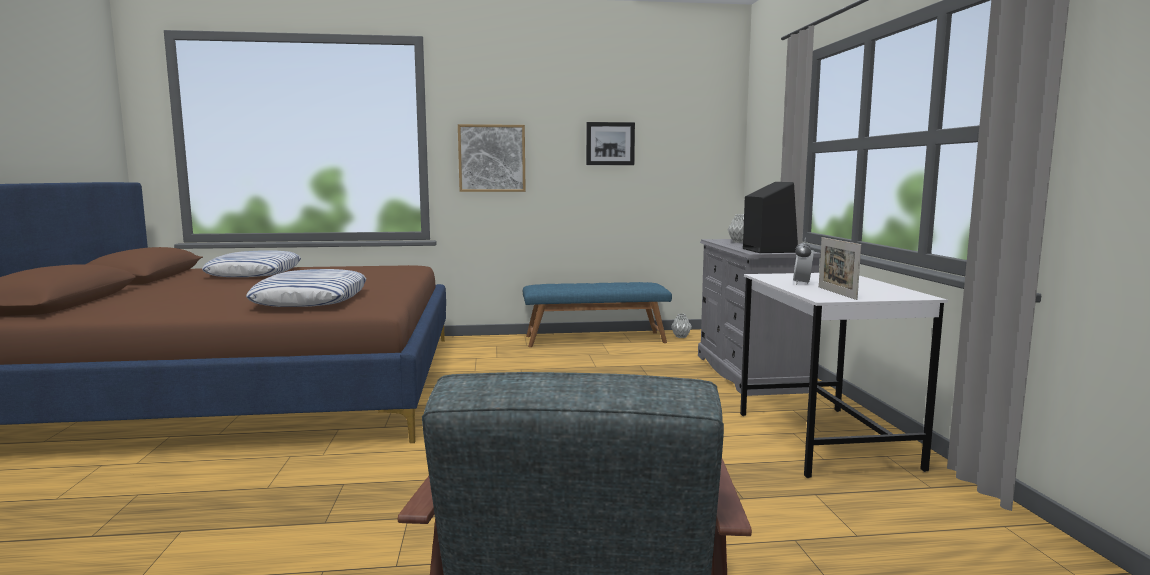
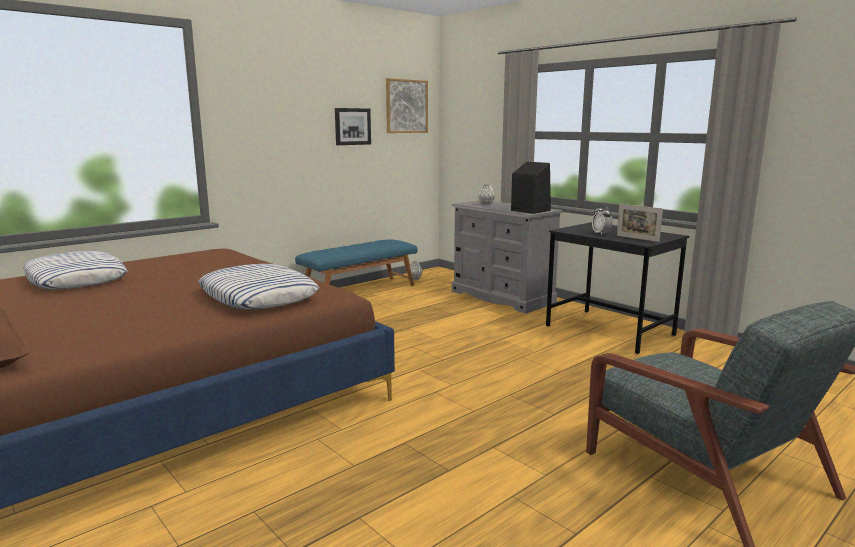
camera: 35 degrees left, 5 degrees up
(492, 158) = (261, 141): picture -> picture (406, 106)
(825, 441) = (610, 331): white desk -> black desk

